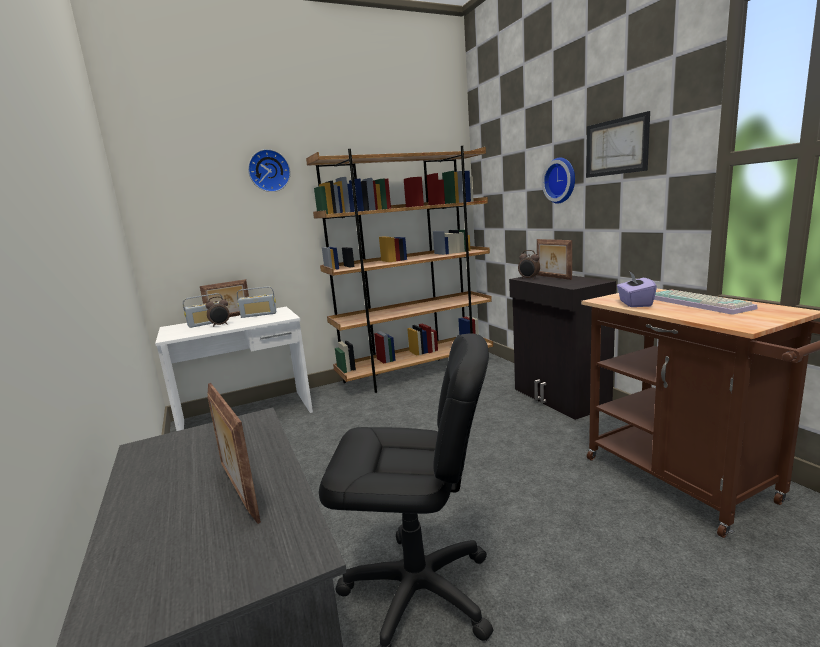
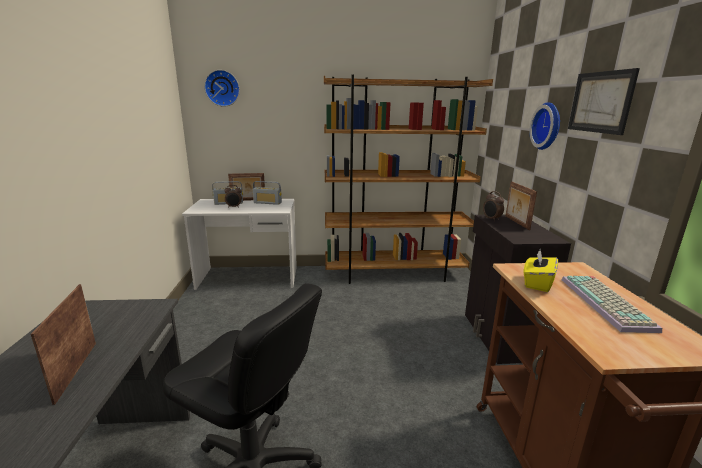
camera: 20 degrees right, 5 degrees up
(269, 171) = (293, 86): wall clock -> wall clock (222, 88)
(634, 303) = (537, 283): purple tissue box -> yellow tissue box

